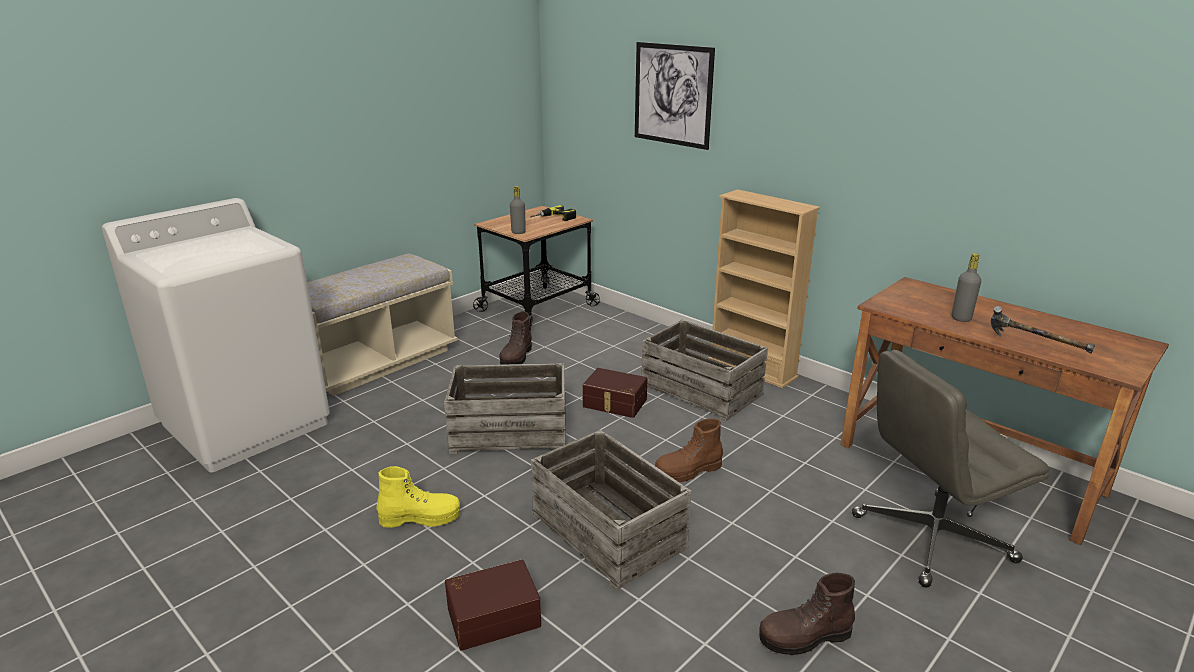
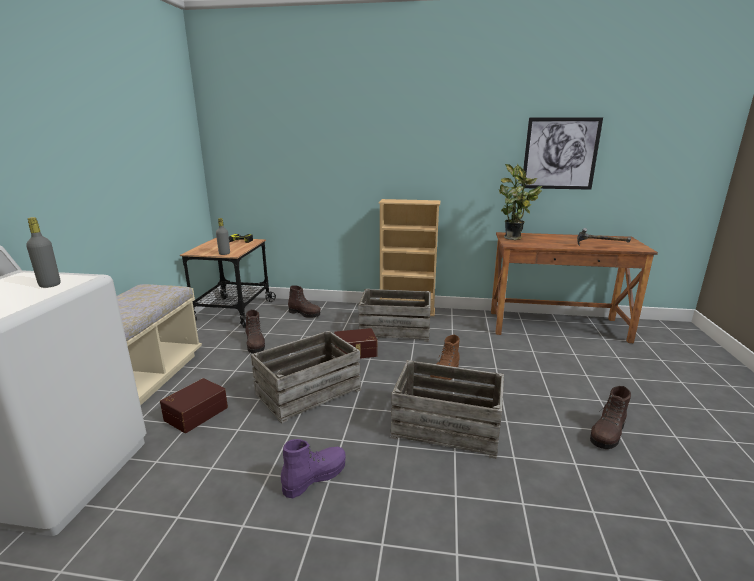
camera: 35 degrees left, 5 degrees down
(420, 518) = (315, 477): yellow boot -> purple boot
(493, 615) = (449, 516): brown storage box -> brown storage box (195, 413)
(613, 333) = (304, 313): none -> brown boot
(672, 95) = (323, 143): picture -> picture (560, 154)
(909, 295) = (514, 238): none -> potted plant
(930, 539) = (586, 363): grey office chair -> none
(961, 318) = (552, 242): grey bottle -> grey bottle (50, 285)

